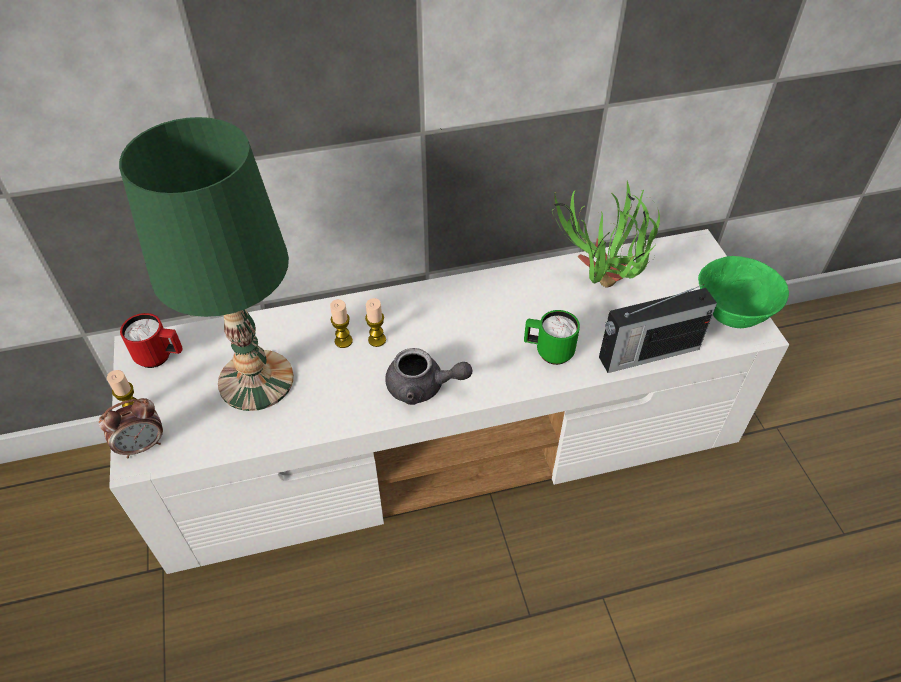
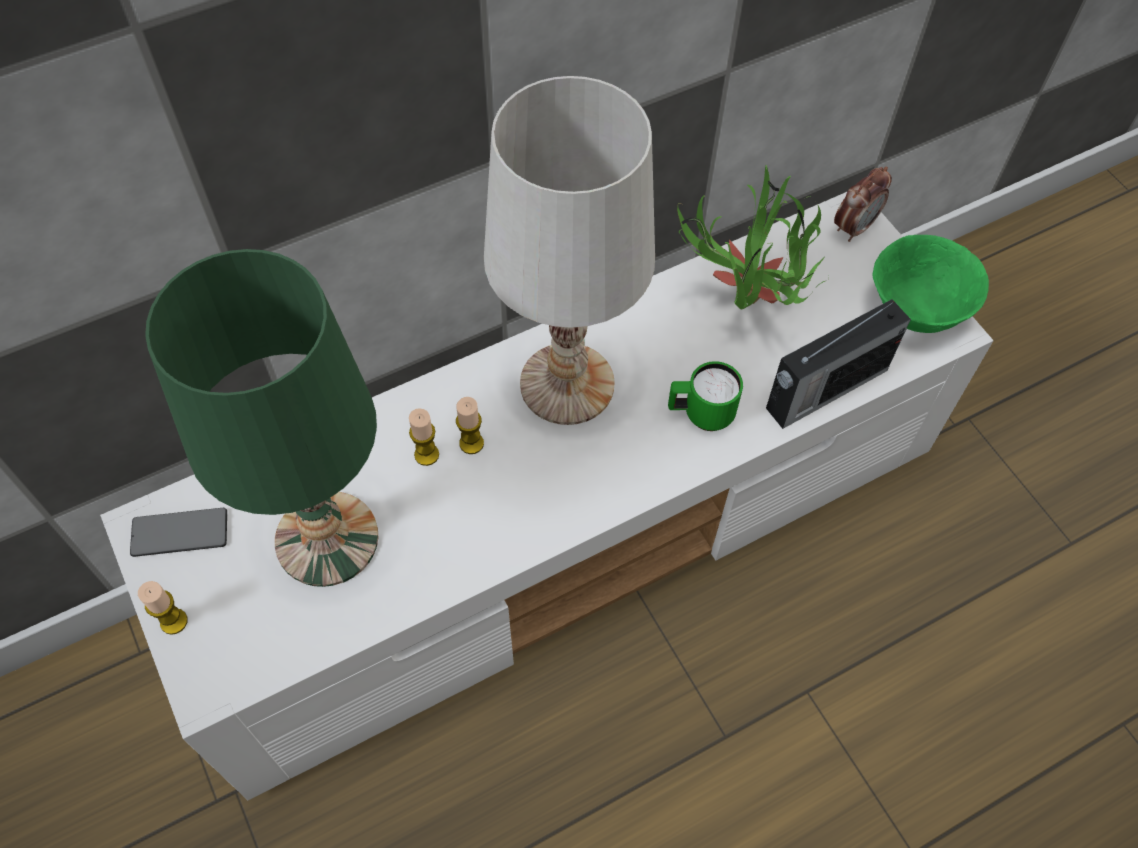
camera: 15 degrees left, 10 degrees up
(143, 445) = (206, 668): alarm clock -> alarm clock (854, 227)
(160, 357) = (180, 533): red mug -> phone
(423, 387) = (554, 500): grey teapot -> none
(456, 315) = (565, 384): none -> white table lamp

